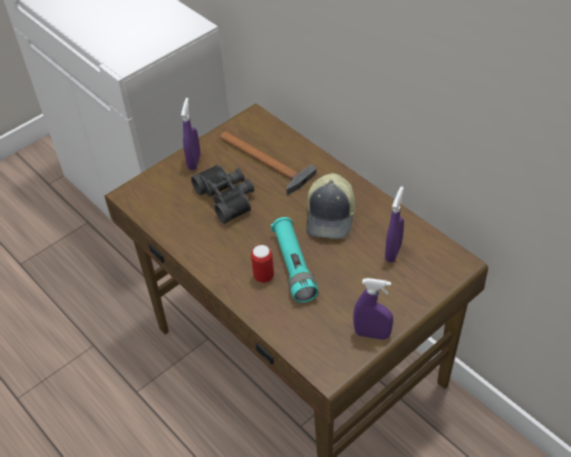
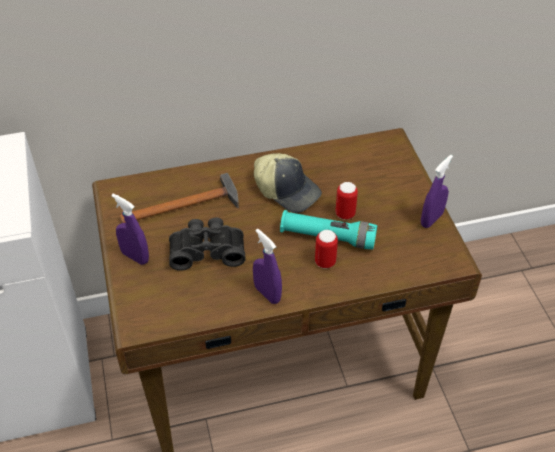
camera: 65 degrees left, 0 degrees up
(331, 267) = (345, 214): none -> can
(393, 252) = (355, 171): purple spray bottle -> purple spray bottle (267, 293)

